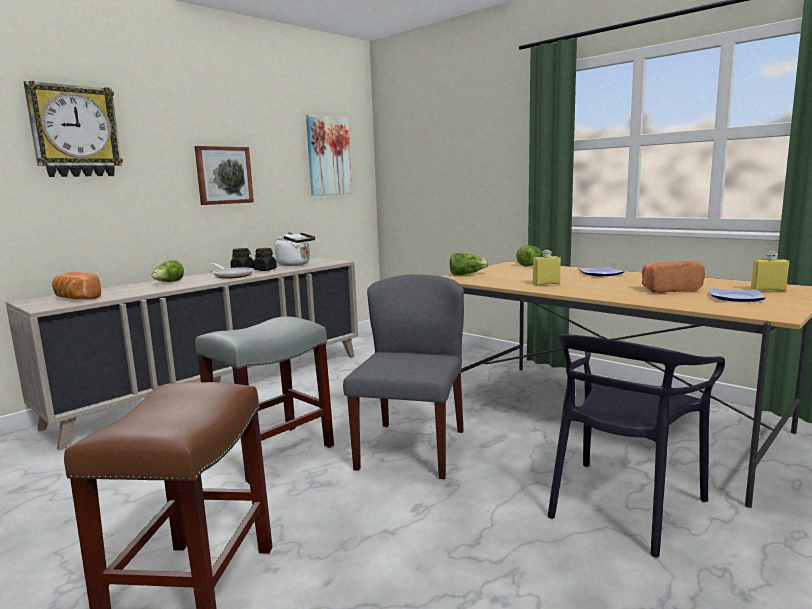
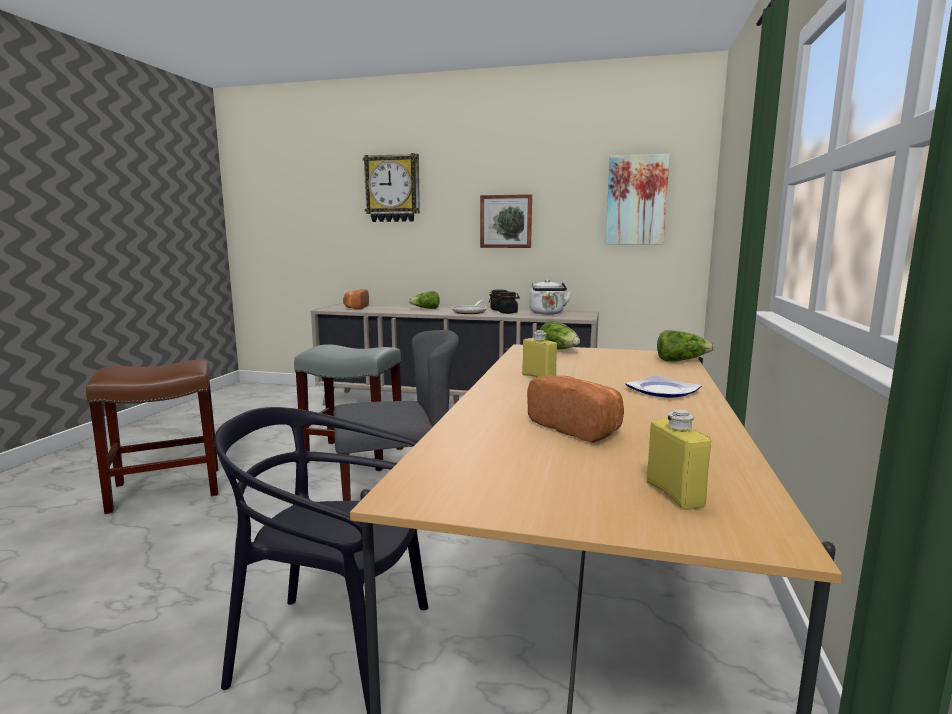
camera: 60 degrees right, 0 degrees up
(737, 298) = (551, 469): plate -> none

